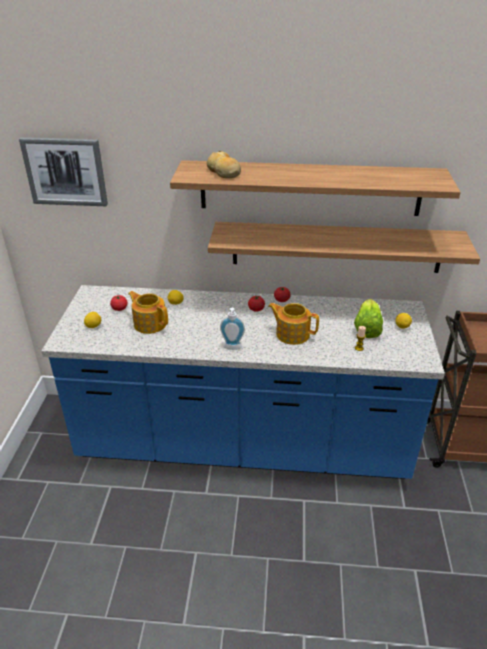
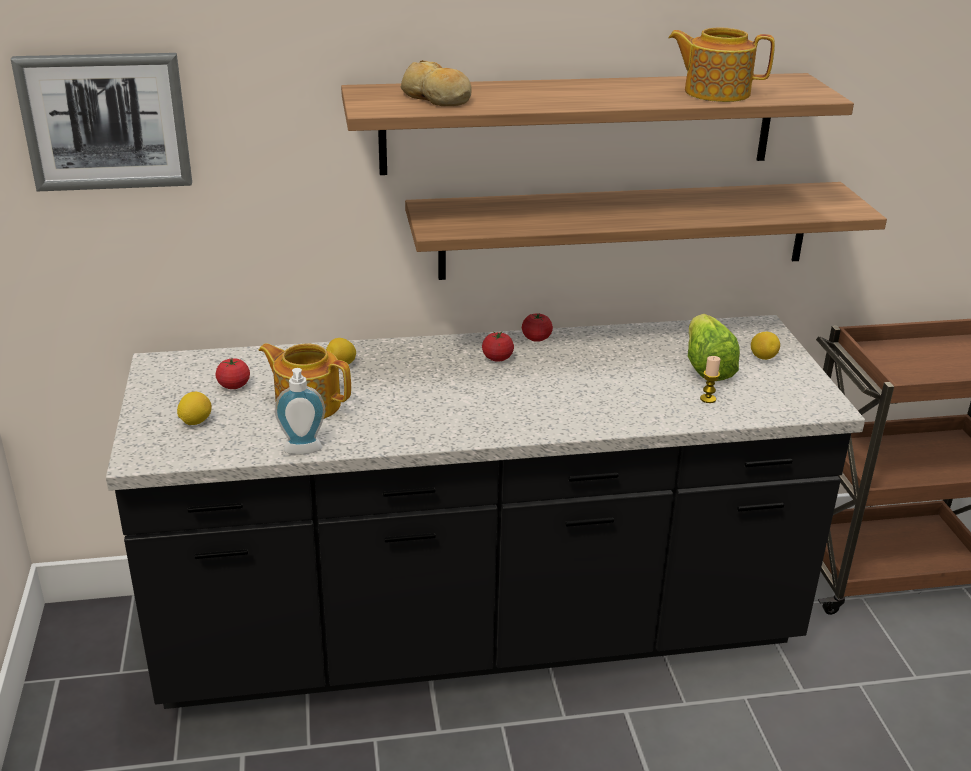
camera: 15 degrees left, 5 degrees down
(232, 348) = (485, 426): soap dispenser -> soap dispenser (303, 452)
(243, 445) = (479, 634): blue counter -> black counter
(292, 334) = (581, 390): teapot -> teapot (715, 92)

